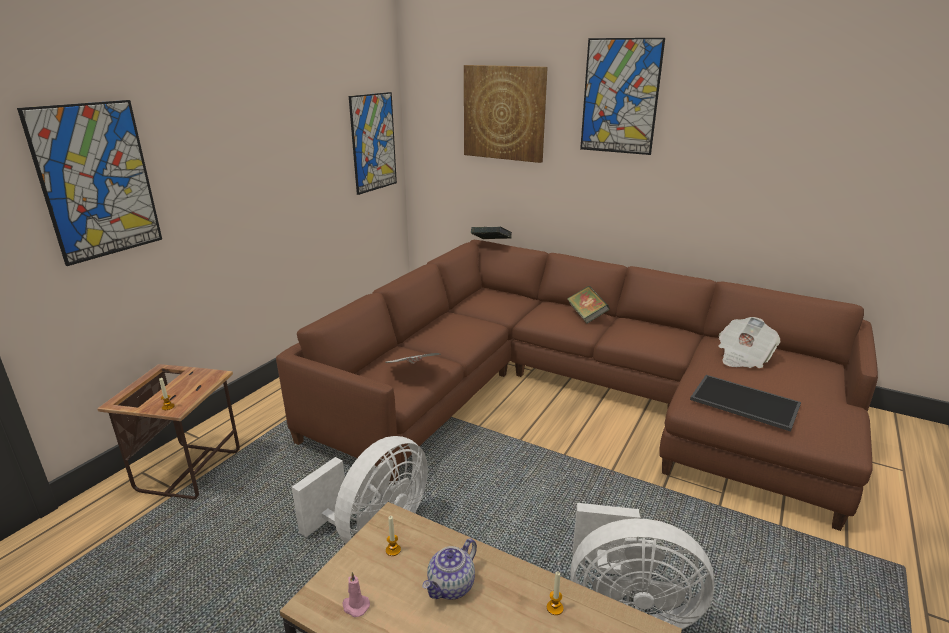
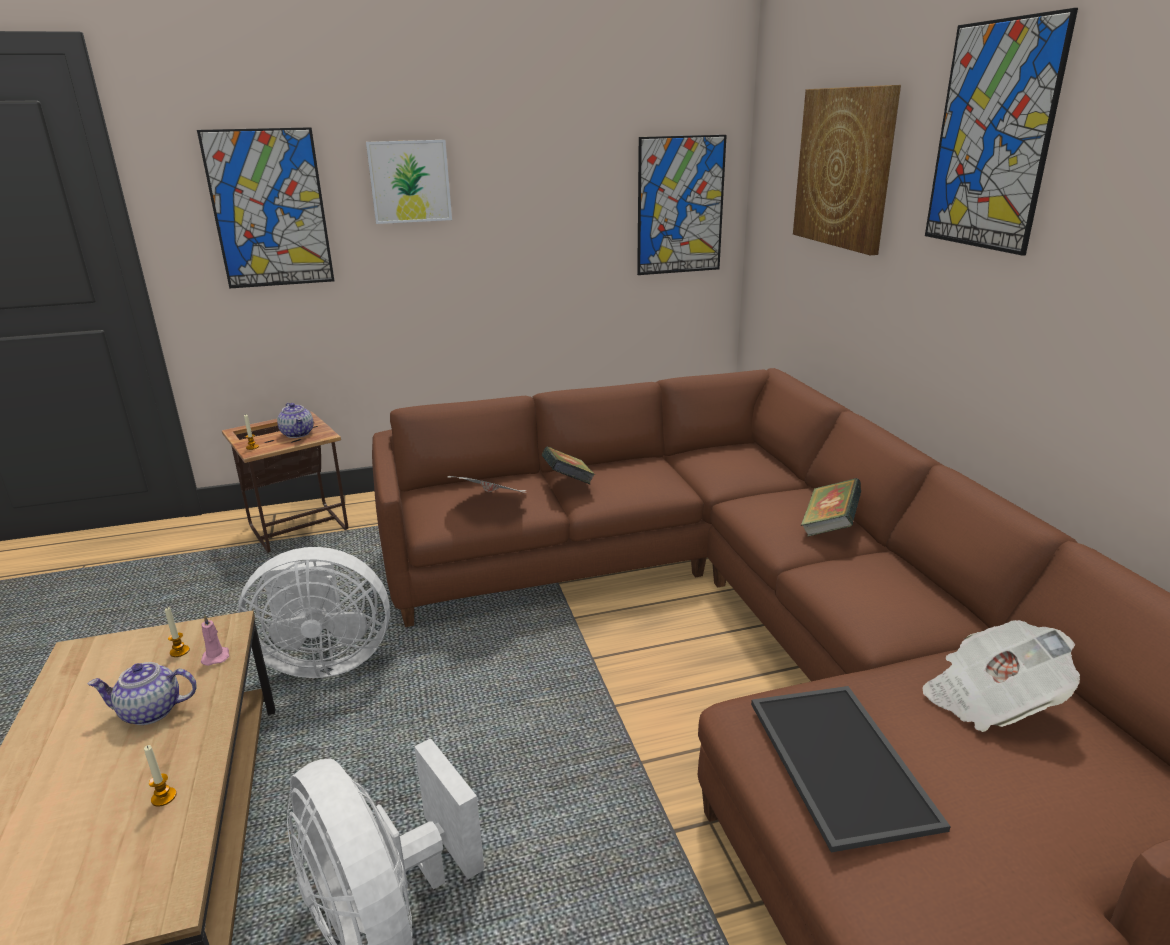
camera: 45 degrees right, 0 degrees up
(189, 382) = (298, 434): none -> teapot
(211, 142) = (410, 181): none -> picture
(355, 606) = (85, 674): pink candle -> pink candle (216, 656)
(491, 243) = (782, 378): book -> book (568, 483)

